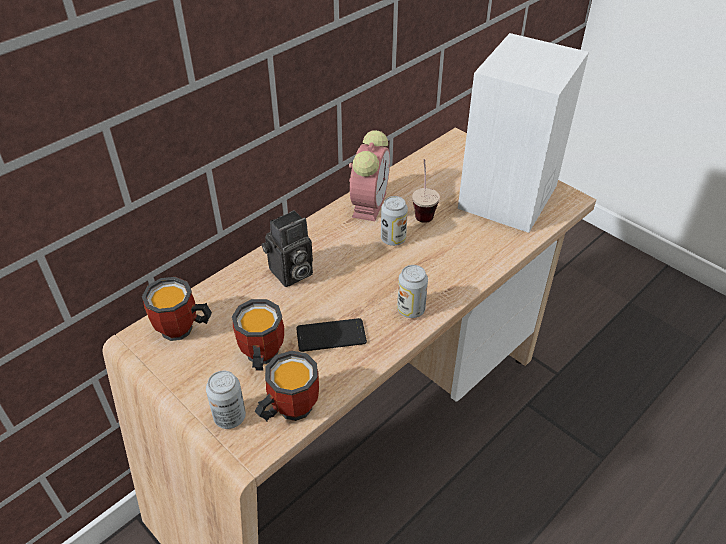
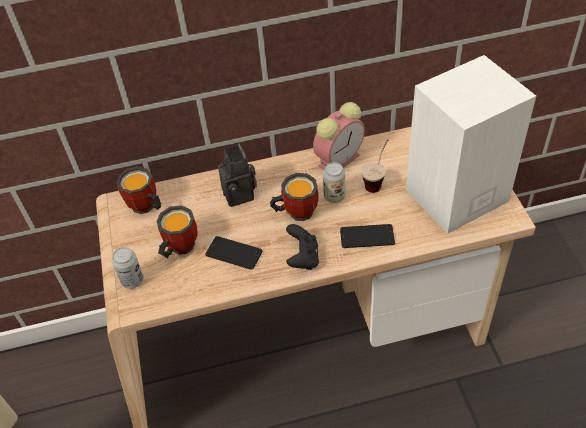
camera: 35 degrees right, 5 degrees up
(287, 408) = (170, 291): mug -> mug (296, 211)
(290, 274) = (241, 195): camera -> camera turned 105 degrees counterclockwise
(411, 310) = (303, 258): can -> black game controller
(458, 264) = (367, 237): none -> phone

